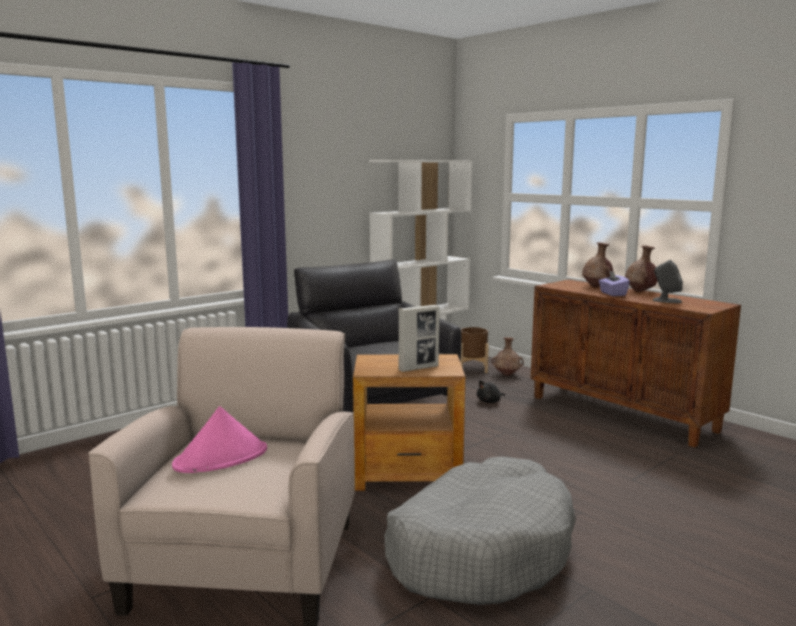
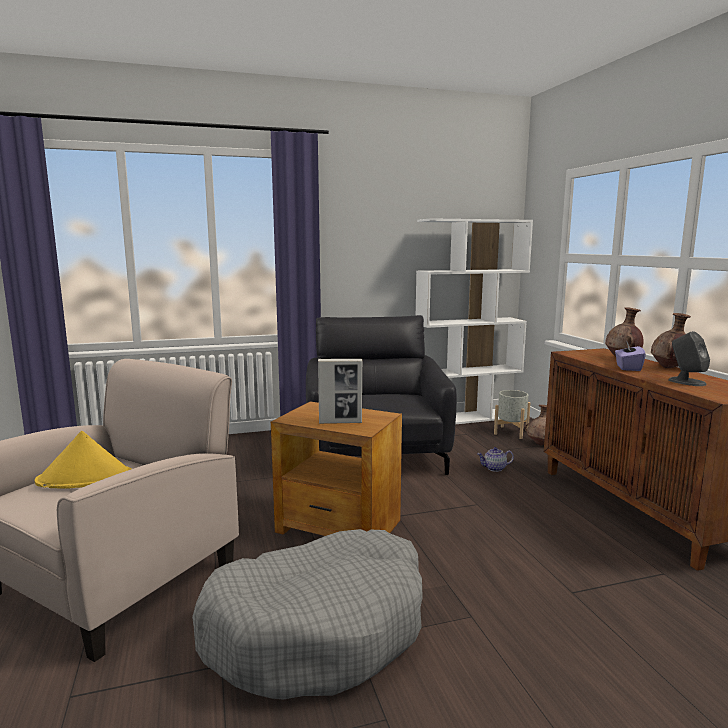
camera: 25 degrees right, 0 degrees up
(221, 458) = (85, 478): pink hat -> yellow hat
(472, 368) = (511, 432): brown planter -> grey planter
(490, 401) = (494, 468): black plush toy -> teapot

